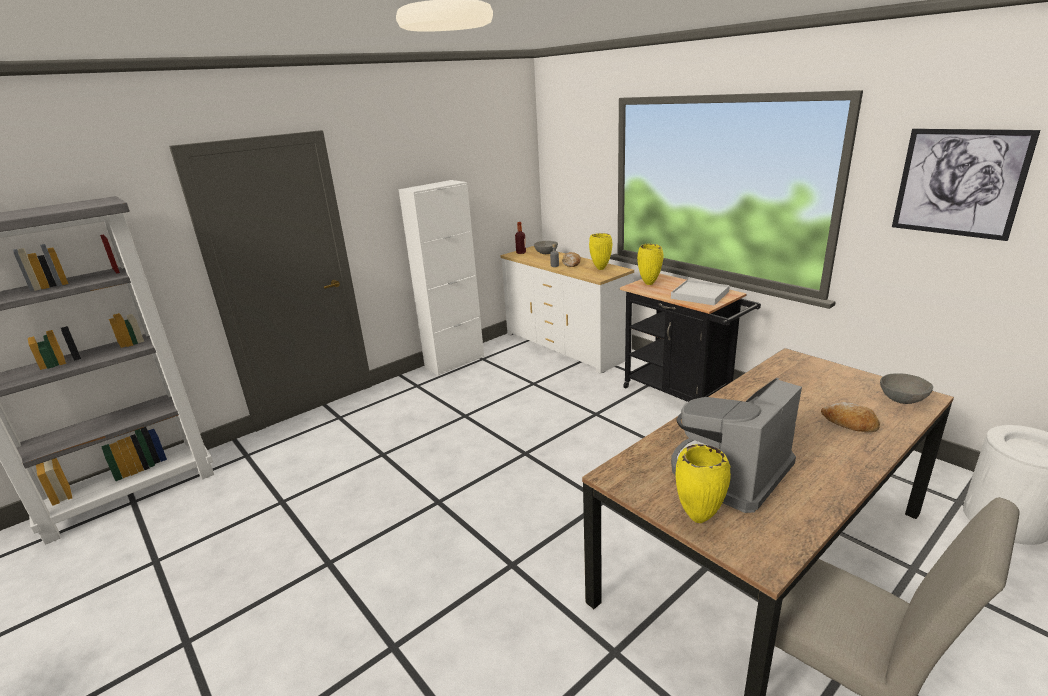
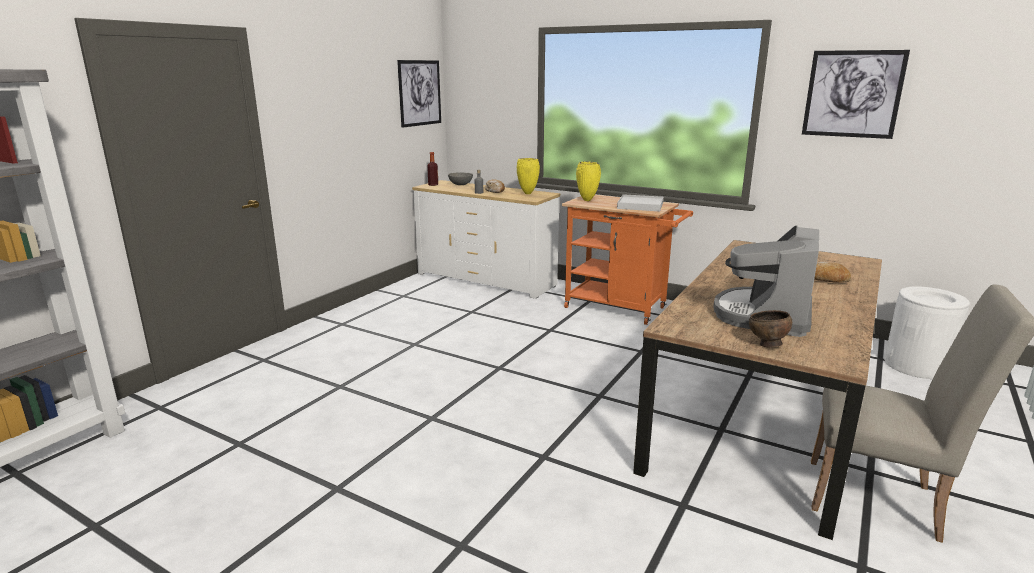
camera: 20 degrees left, 5 degrees down
(454, 362) = (373, 301): white cabinet -> none
(509, 165) = (420, 93): none -> picture
(681, 395) = (621, 308): black cart -> orange cart
(698, 519) = (767, 345): yellow vase -> brown bowl
(902, 400) = (849, 263): grey bowl -> none

